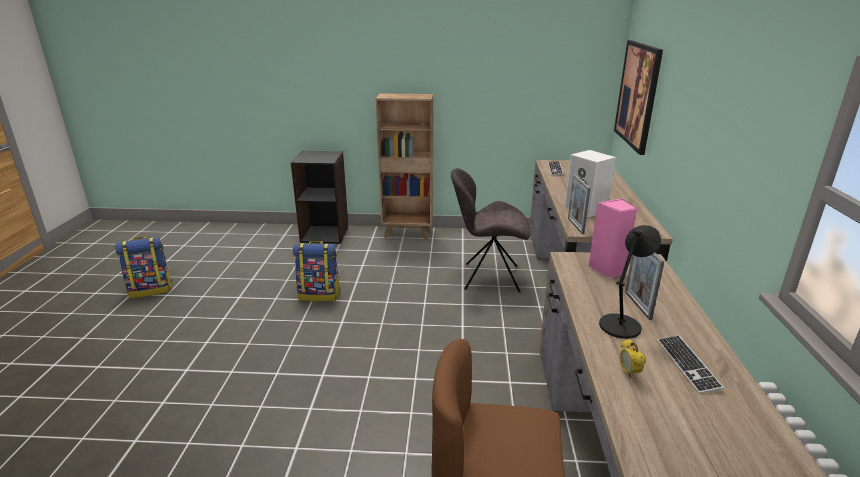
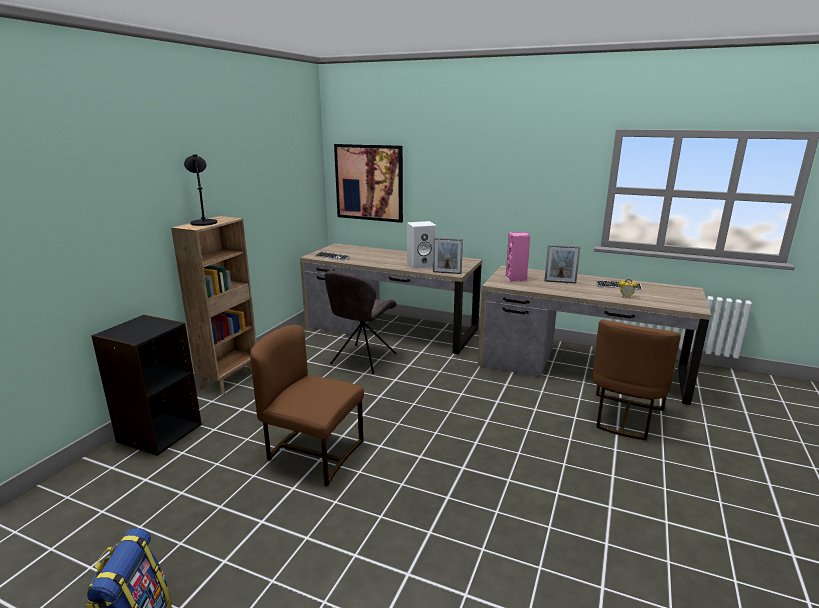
camera: 70 degrees left, 5 degrees down
(319, 294) = (313, 453): backpack -> brown chair
(621, 325) = (581, 289): black table lamp -> black table lamp (203, 223)

